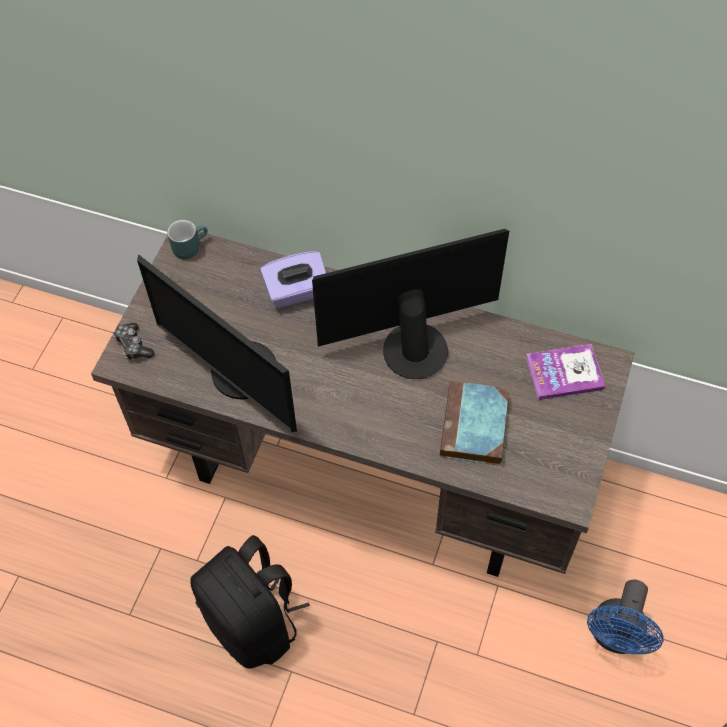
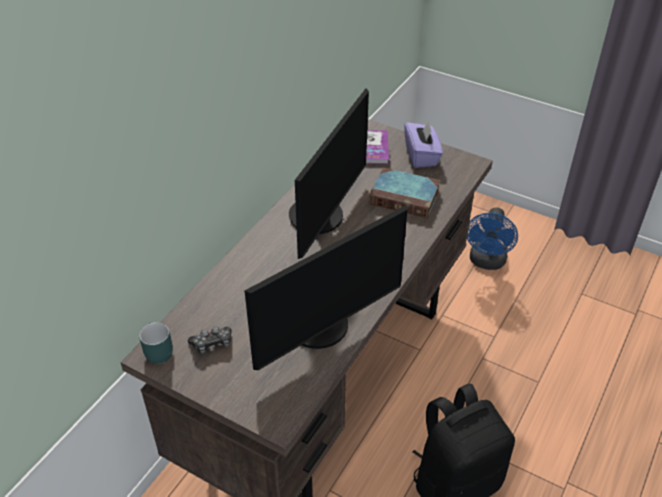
camera: 80 degrees left, 15 degrees down
(133, 345) = (262, 408): game controller -> game controller (212, 344)
(296, 292) = (243, 279): purple tissue box -> purple tissue box (421, 156)
(412, 345) = (322, 217): monitor -> monitor turned 150 degrees counterclockwise
(616, 637) = (487, 262): blue fan -> blue fan turned 75 degrees clockwise

